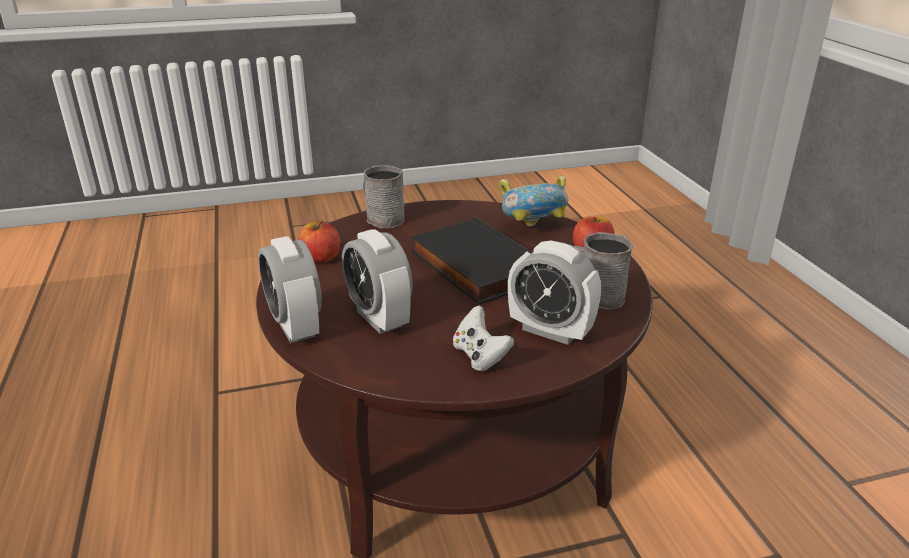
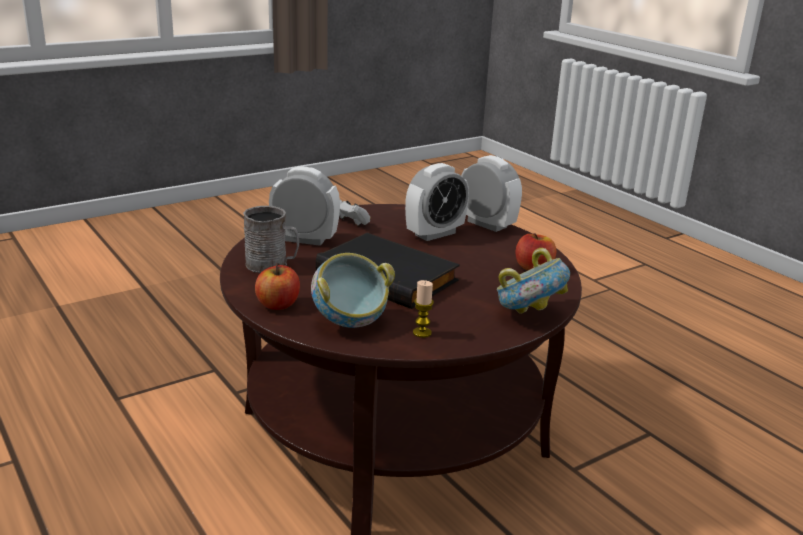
camera: 160 degrees right, 5 degrees down
(379, 318) = (435, 234): alarm clock -> alarm clock turned 105 degrees clockwise
(381, 218) = (528, 315): grey mug -> bowl
(479, 216) = (422, 333): none -> candle

